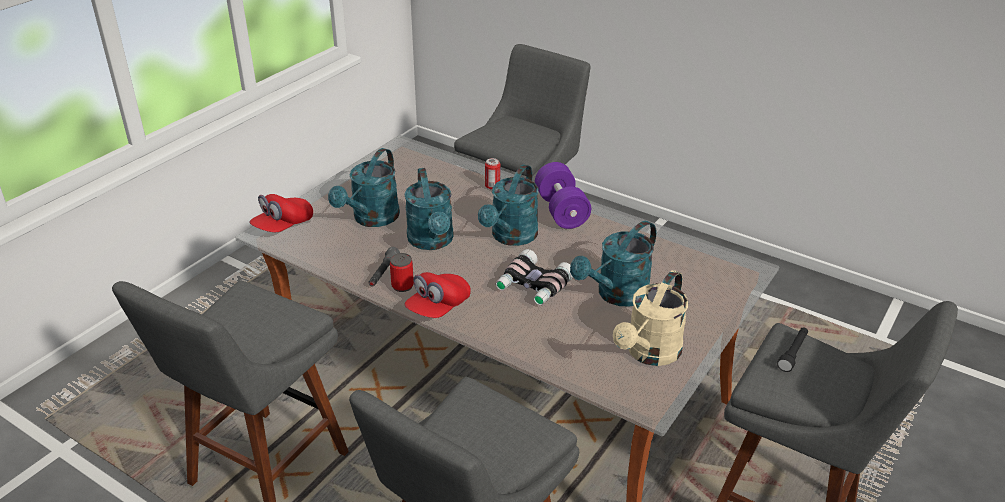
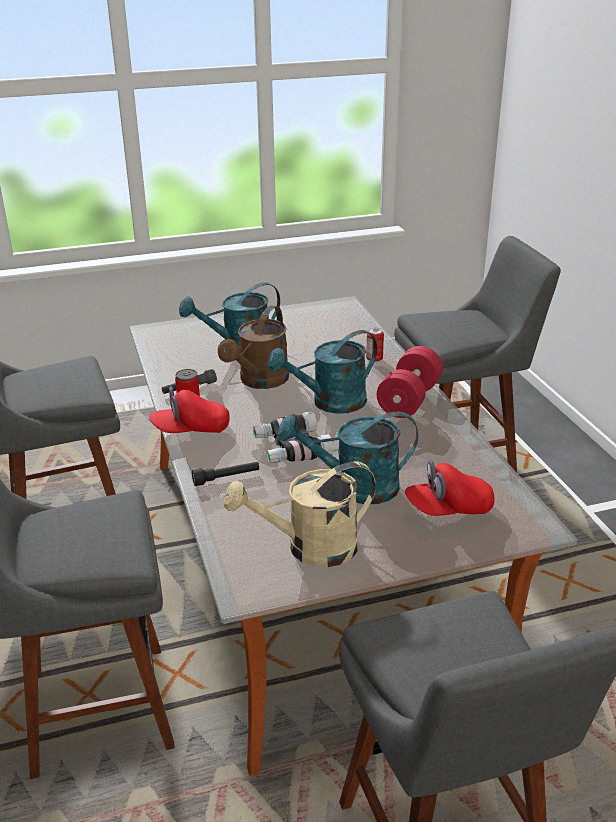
camera: 40 degrees right, 5 degrees down
(283, 226) = (170, 330): red cap -> red cap (448, 509)
(432, 242) = (260, 381): turquoise watering can -> brown watering can
(561, 210) = (409, 400): purple dumbbell -> red dumbbell
(793, 353) = (458, 624): black flashlight -> black flashlight (226, 478)

